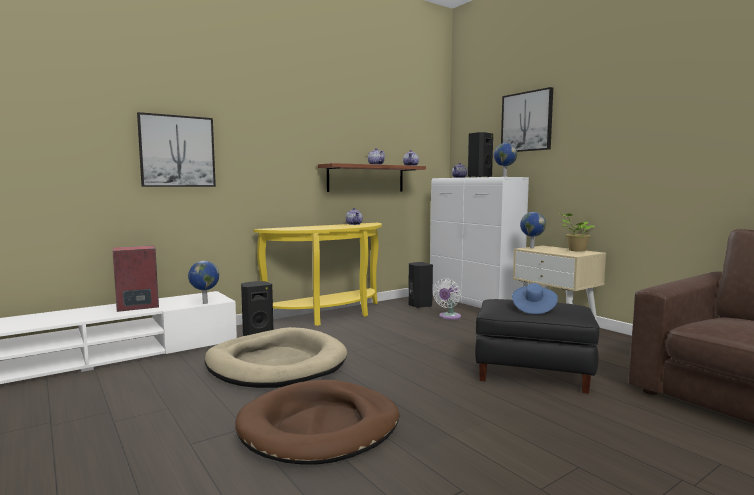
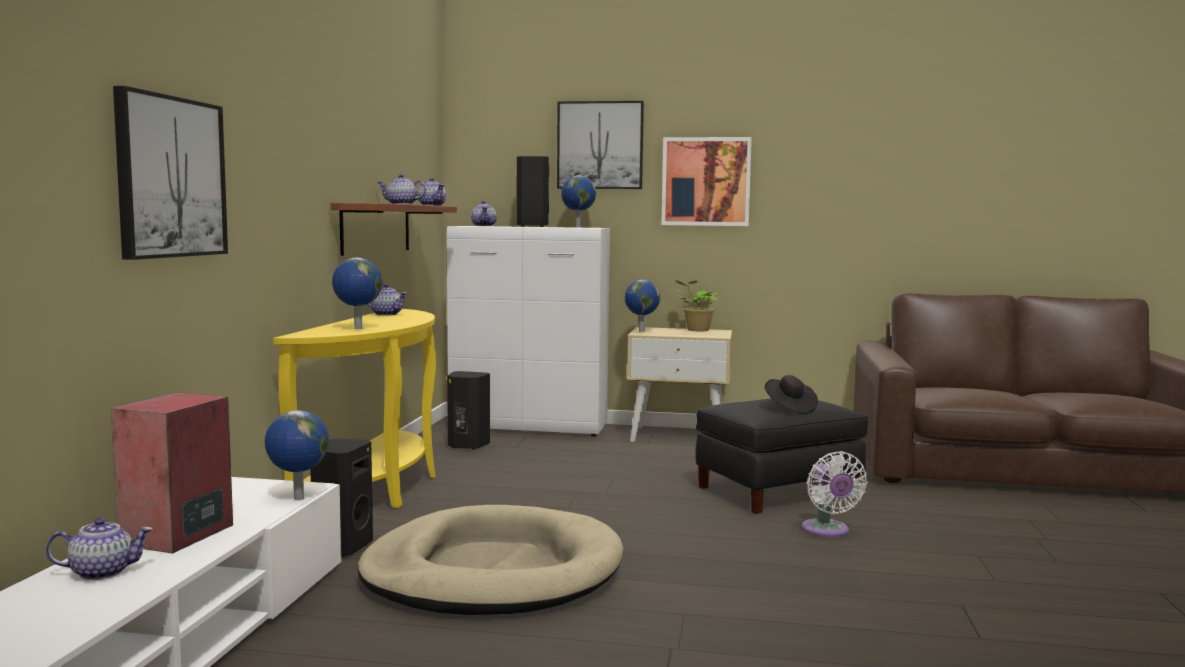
camera: 45 degrees left, 0 degrees up
(86, 312) = (103, 572): none -> teapot
(302, 228) = (357, 328): none -> globe
(320, 427) = (740, 612): brown dog bed -> none
(448, 317) = (546, 452): white fan -> white fan (827, 531)
(533, 309) = (789, 408): blue hat -> black hat
(592, 140) = (706, 181): none -> picture

